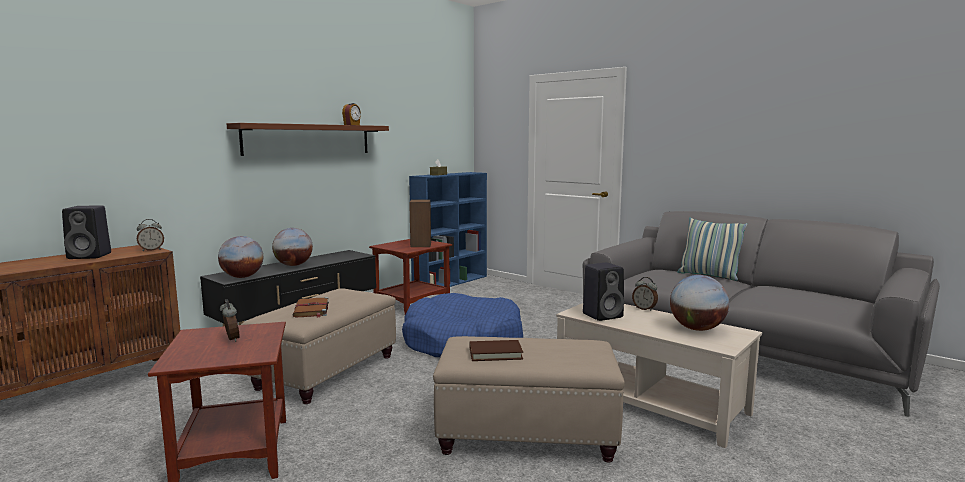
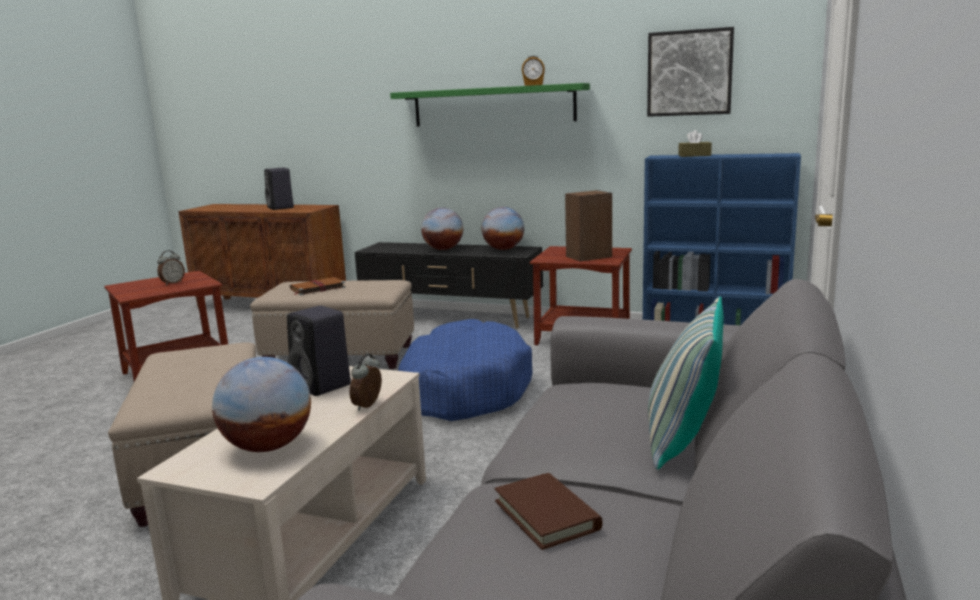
camera: 70 degrees right, 5 degrees up
(151, 250) = (310, 209): alarm clock -> none
(242, 277) = (382, 249): globe -> globe (503, 249)
(308, 139) = (493, 106): brown shelf -> green shelf
(424, 124) = (689, 73): none -> picture
(495, 353) = (187, 364): brown book -> brown book (546, 515)

